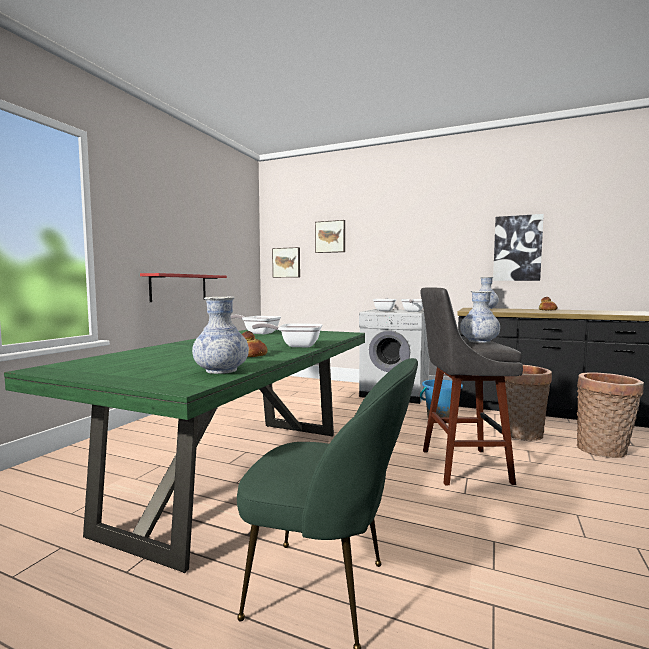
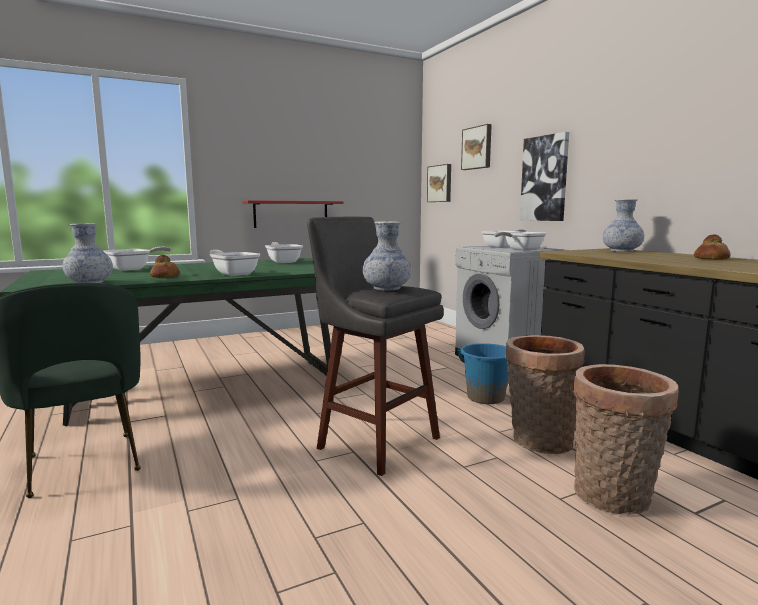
camera: 40 degrees right, 5 degrees up
(156, 353) = (133, 269): none -> frying pan
(517, 248) = (699, 147): picture -> picture (545, 178)

